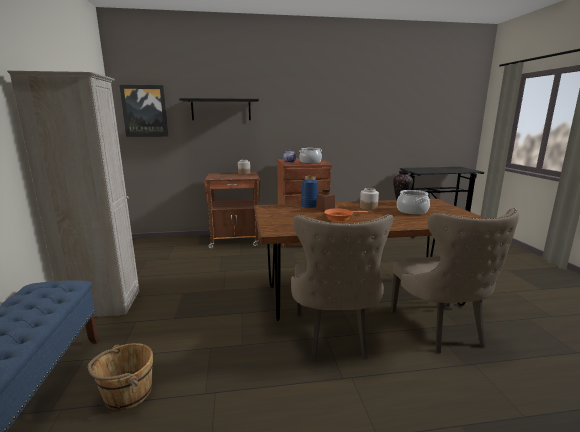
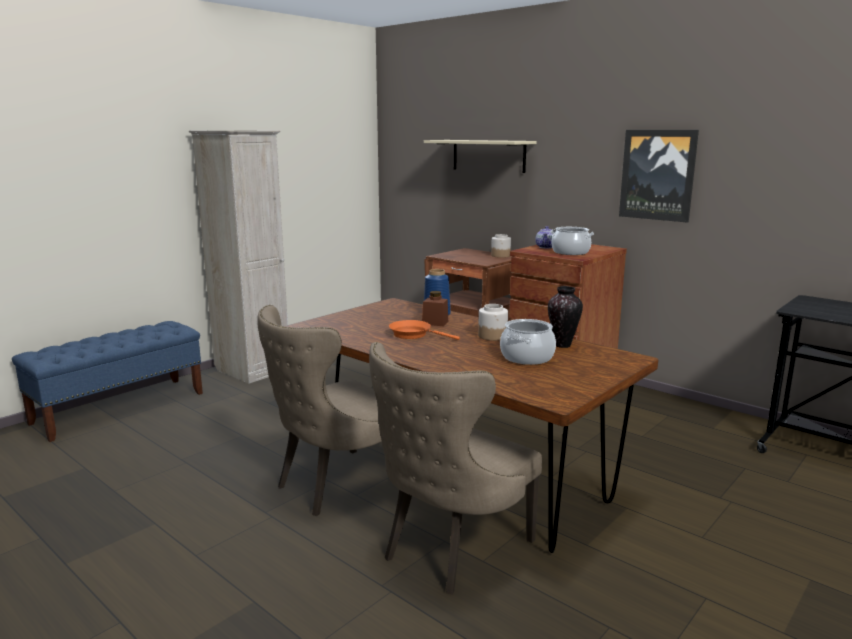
camera: 50 degrees right, 0 degrees up
(127, 393) = (154, 432): brown bucket -> none
(145, 111) = (407, 155): picture -> picture (657, 175)
(221, 110) = (488, 155): black shelf -> beige shelf

